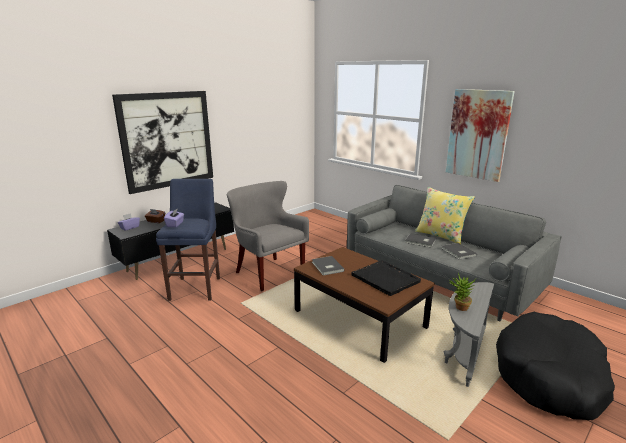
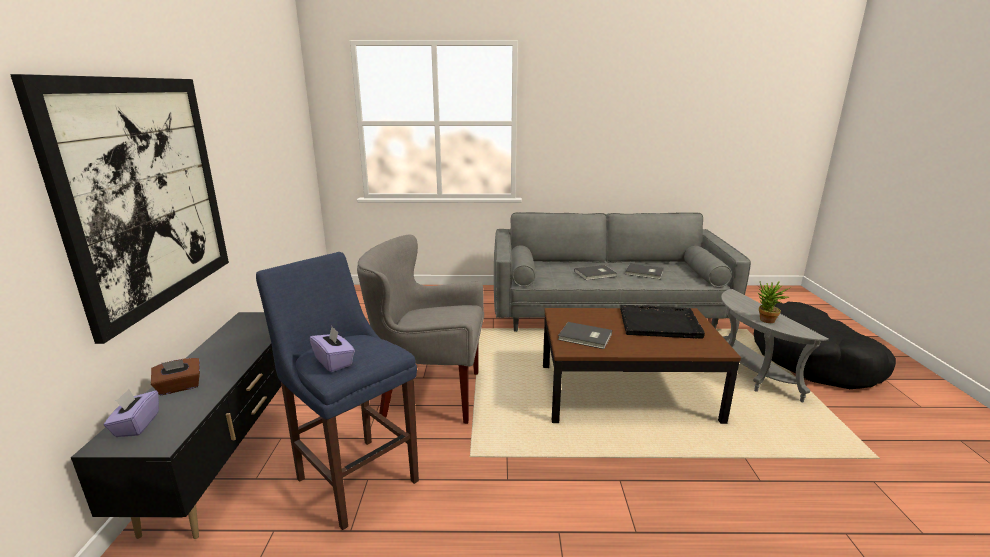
camera: 45 degrees left, 0 degrees up
(441, 235) = (595, 262): yellow pillow -> none
(477, 134) = (593, 134): picture -> none

